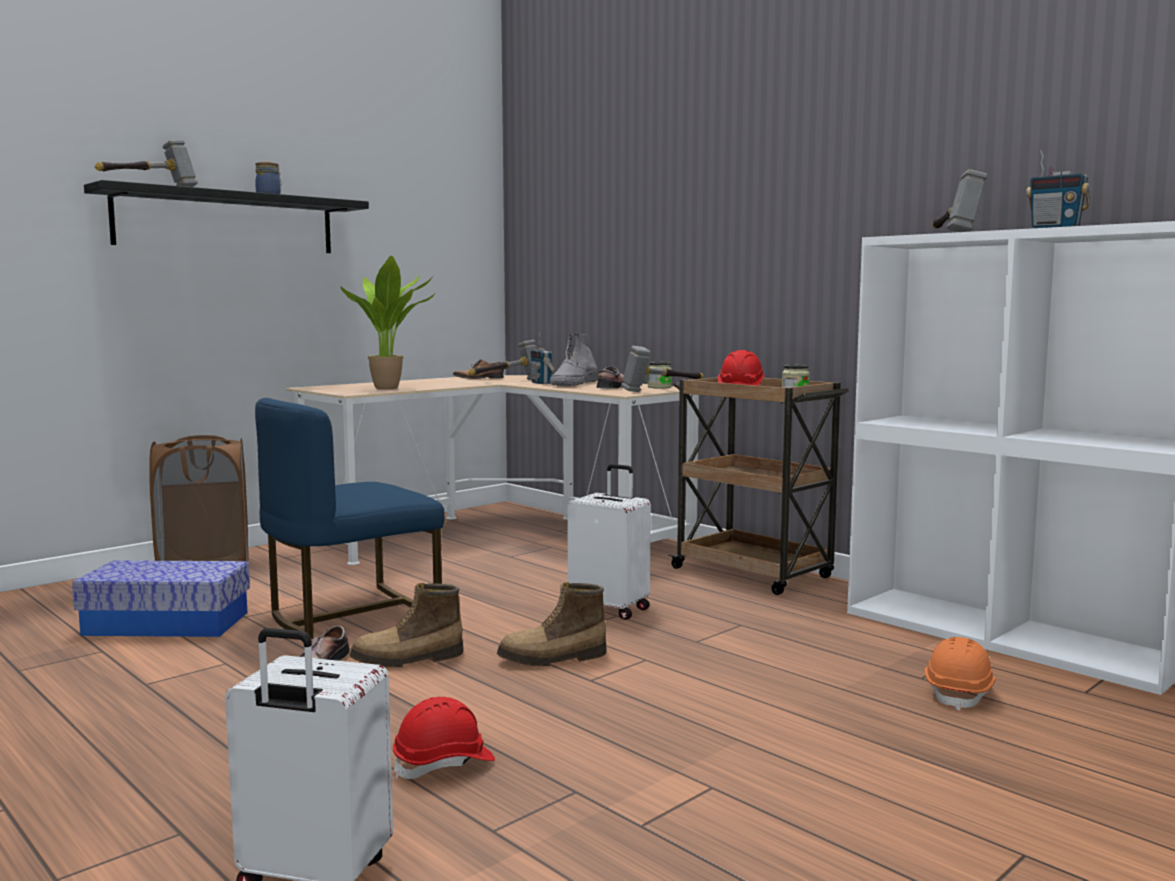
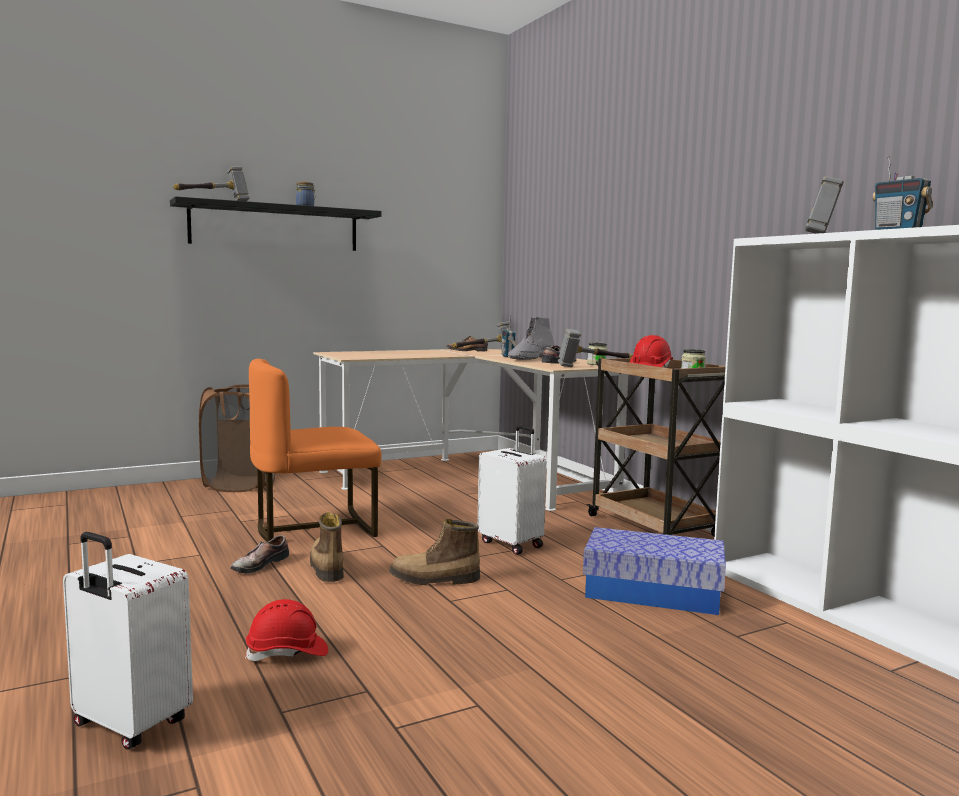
camera: 15 degrees right, 0 degrees up
(167, 623) = (185, 521): storage box -> storage box (653, 592)
(351, 613) = (314, 527): blue chair -> orange chair
(391, 388) = (385, 356): potted plant -> none
(408, 660) = (326, 567): boot -> boot turned 75 degrees clockwise
(959, 693) = (762, 655): orange hard hat -> none

